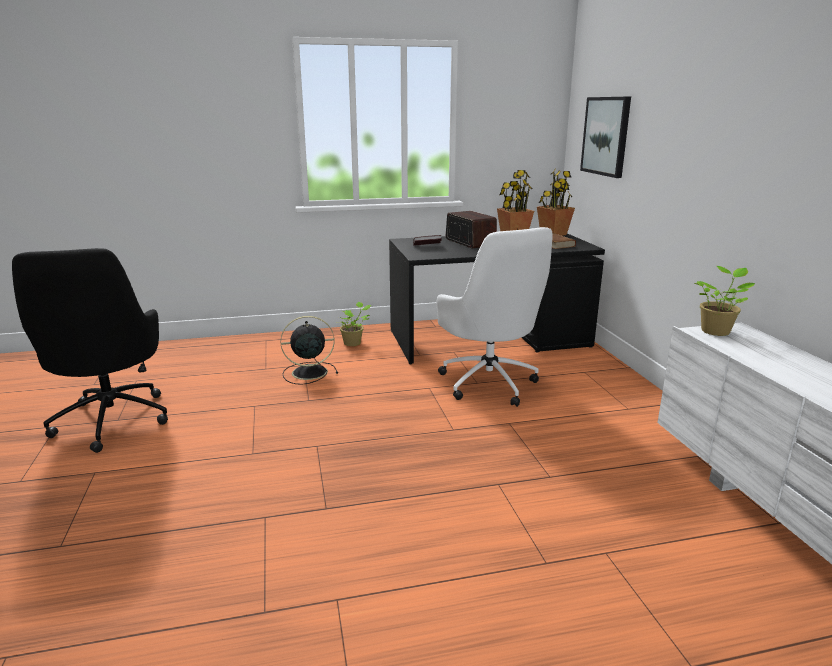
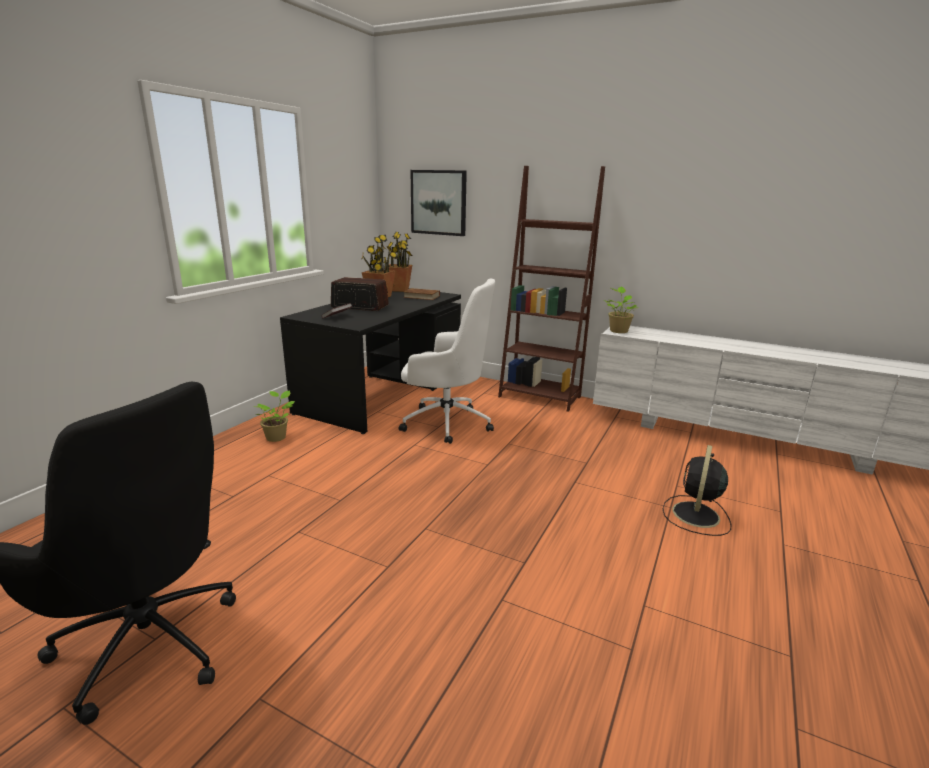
camera: 50 degrees left, 0 degrees up
(308, 372) = (287, 479): black fan -> black fan (695, 515)
(641, 398) = (539, 396): none -> brown bookcase

